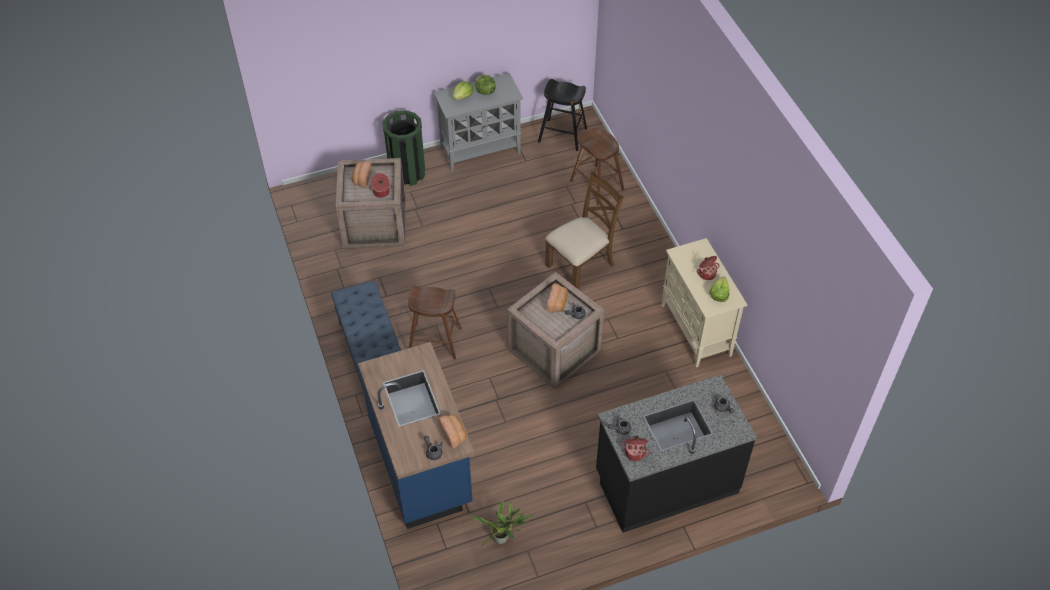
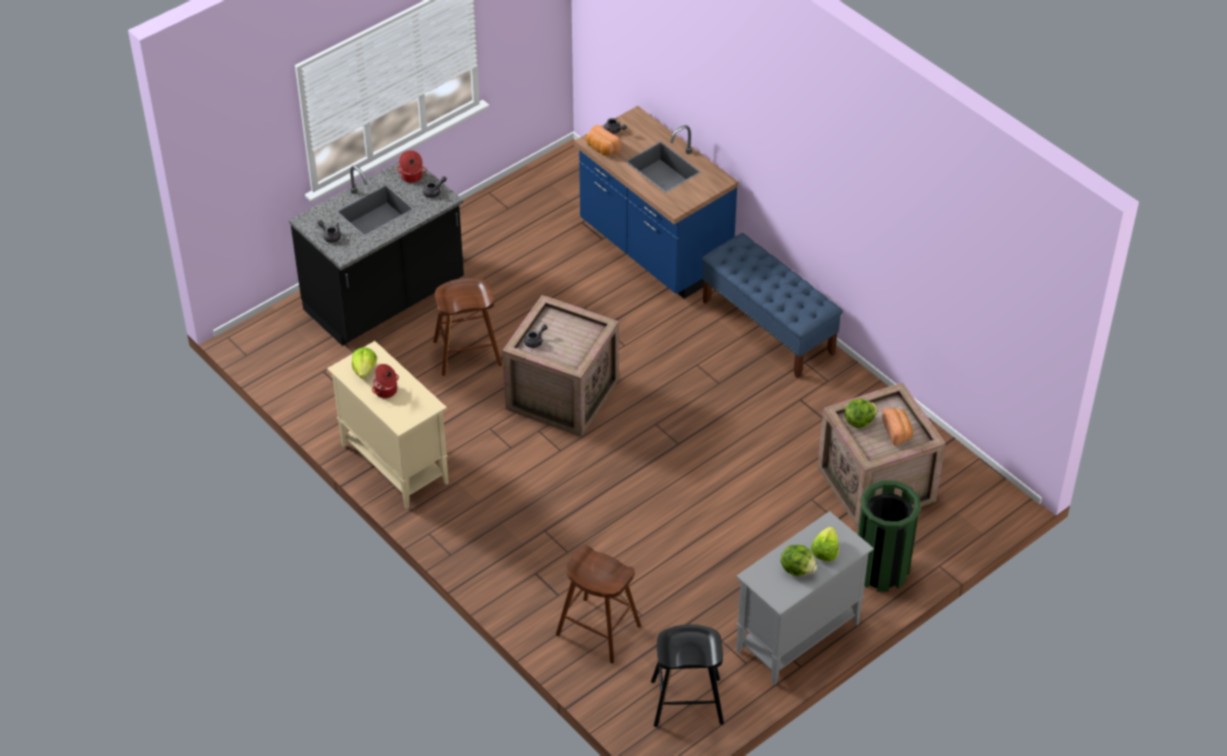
camera: 160 degrees right, 5 degrees down
(381, 192) = (859, 421): cooking pot -> lettuce
(435, 341) = (709, 366): brown stool -> brown stool (467, 353)
(503, 539) = (537, 211): potted plant -> none
(557, 303) = (562, 348): bread -> none
(581, 265) = (572, 506): brown chair -> none

